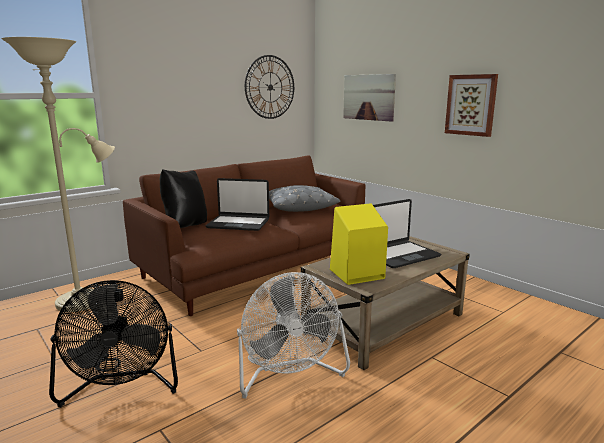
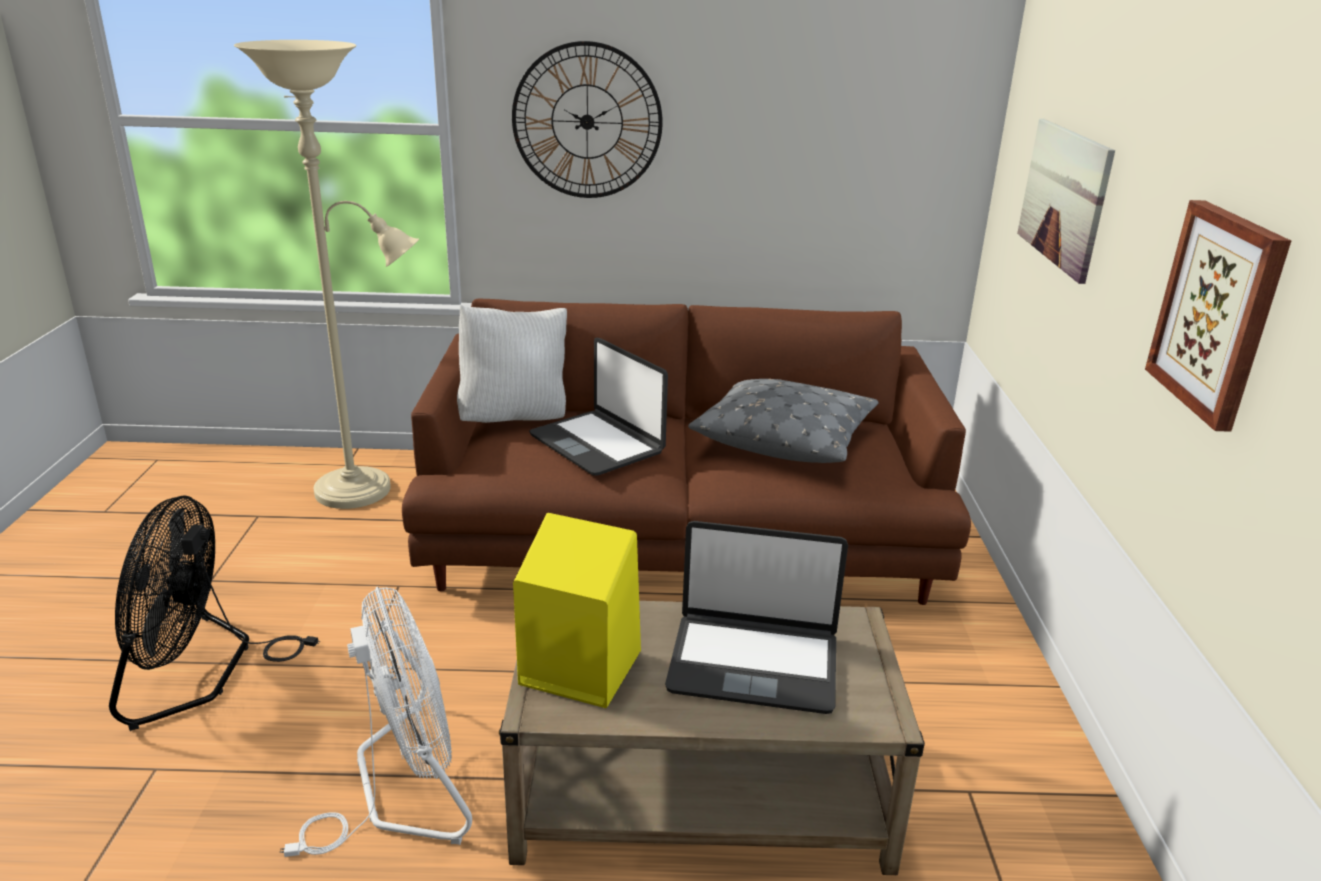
camera: 40 degrees right, 10 degrees up
(118, 385) = (210, 665): black fan -> black fan turned 60 degrees clockwise
(185, 227) = (515, 418): black pillow -> white pillow
(270, 87) = (854, 126): wall clock -> wall clock (587, 122)
(285, 374) = (397, 787): white fan -> white fan turned 135 degrees counterclockwise

